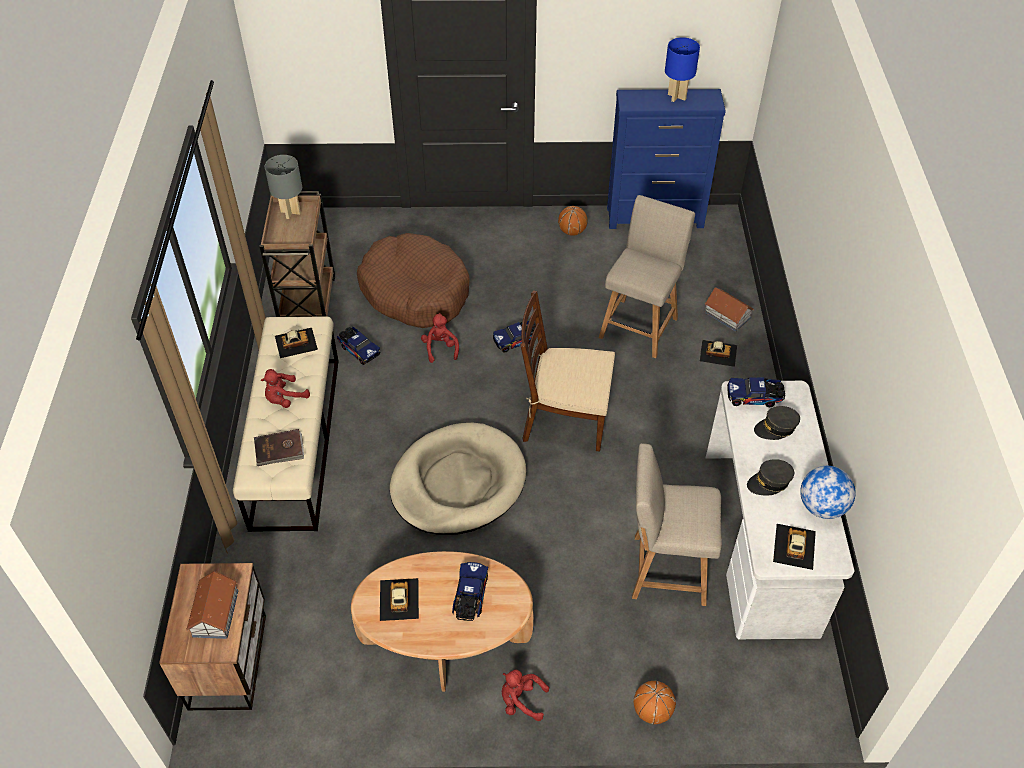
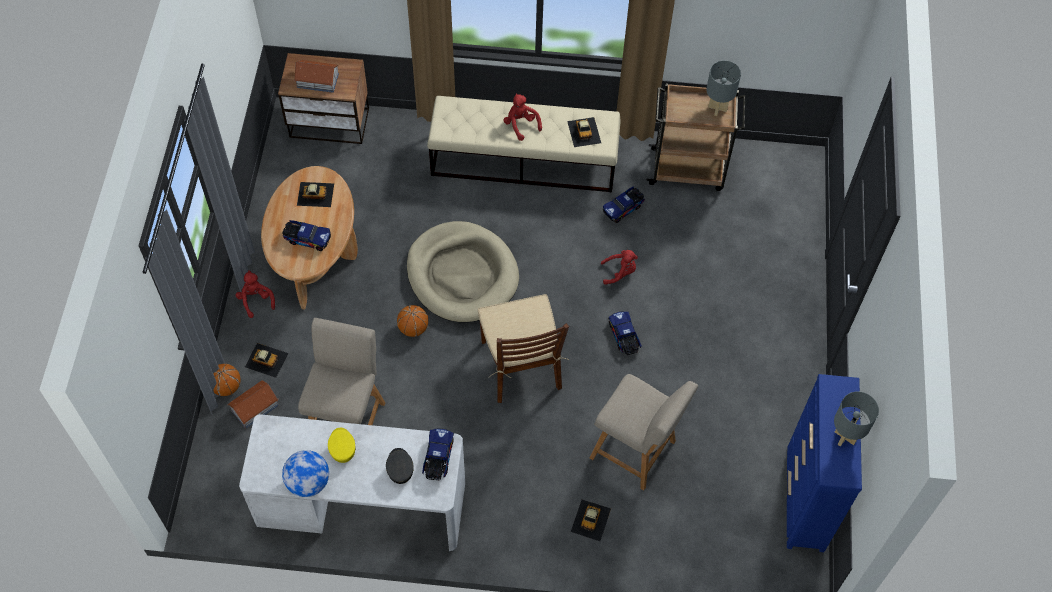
camera: 95 degrees right, 10 degrees up
(279, 449) = (468, 122): brown book -> none
(415, 291) = (697, 256): brown dog bed -> none
(521, 701) = (256, 300): red plush toy -> red plush toy turned 45 degrees counterclockwise
(564, 419) = (521, 365): brown chair -> brown chair turned 150 degrees clockwise
(572, 231) = (783, 408): basketball -> basketball (413, 328)
(676, 96) = (845, 437): blue table lamp -> grey table lamp
(727, 315) = (643, 541): toy house -> toy house (254, 407)
(769, 482) = (342, 447): grey cap -> yellow cap
(794, 546) = (275, 449): toy car -> toy car (266, 359)

